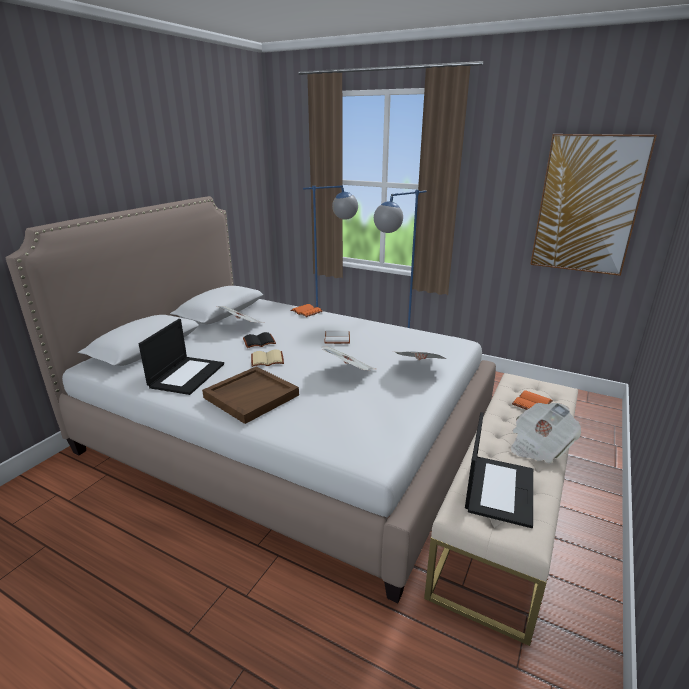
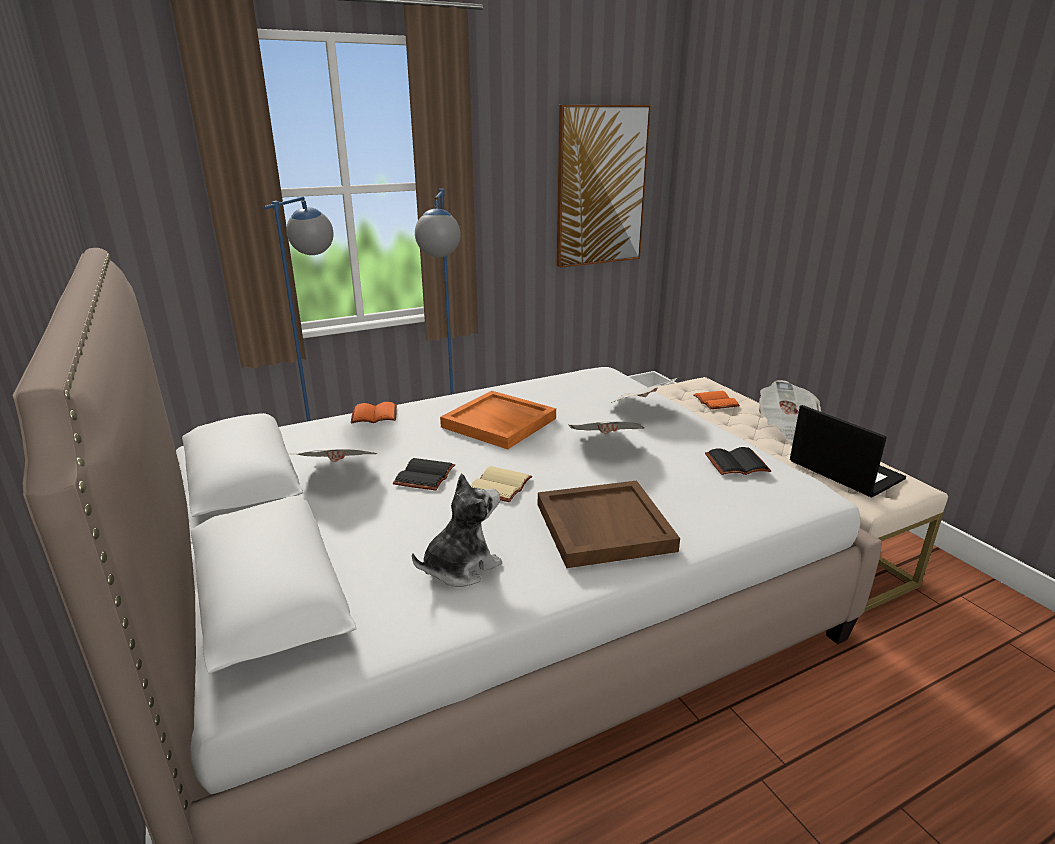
camera: 55 degrees left, 0 degrees up
(187, 375) = (460, 567): laptop -> plush toy
(338, 338) = (500, 423): white book -> orange tray
(377, 417) = (737, 463): none -> black book

